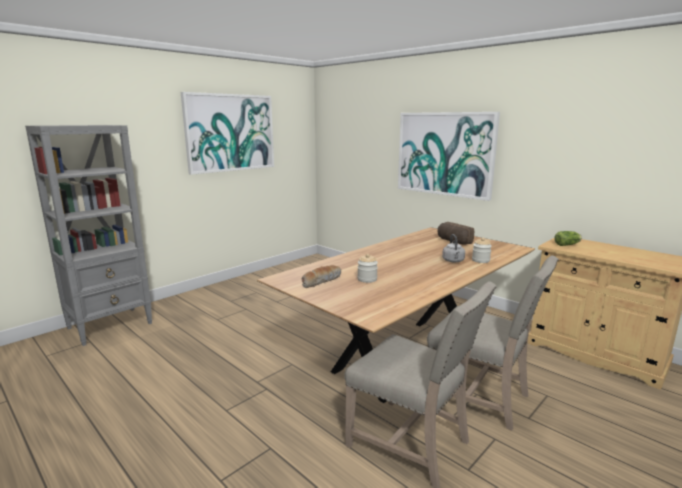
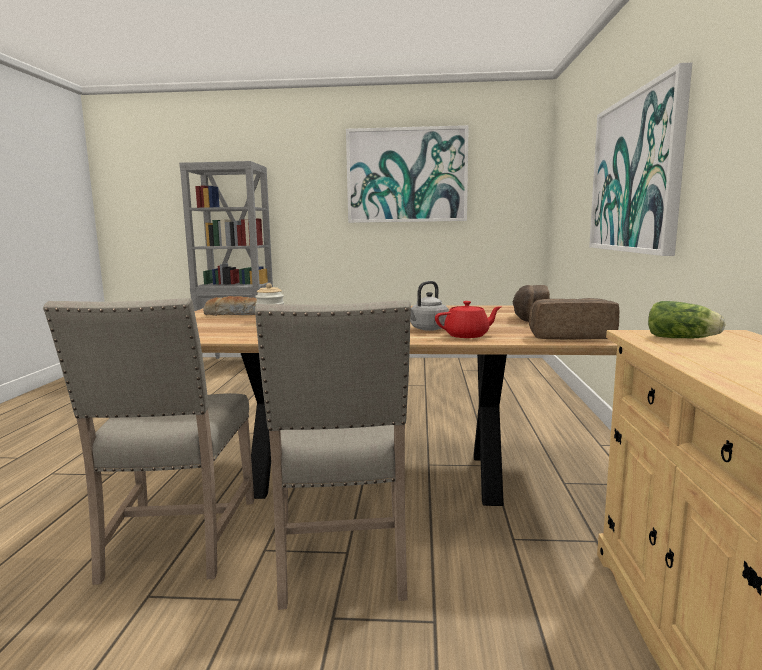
camera: 50 degrees right, 5 degrees down
(480, 260) = (467, 335): jar -> red teapot
(505, 249) = (570, 336): none -> bread

